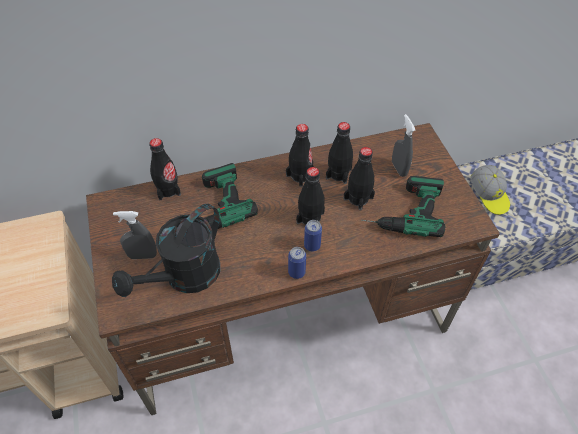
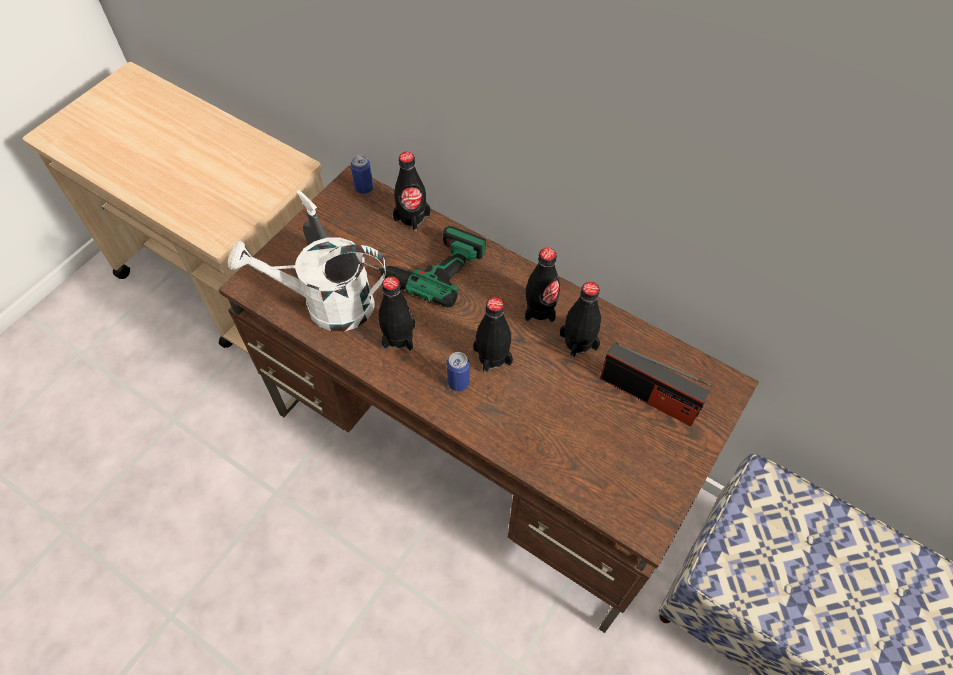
camera: 50 degrees right, 5 degrees up
(185, 277) = (326, 305): black watering can -> white watering can
(296, 272) = (413, 392): can -> can (364, 188)
(358, 198) = (563, 383): black bottle -> black bottle (399, 337)
(399, 168) = (648, 395): grey spray bottle -> radio
(402, 210) = (589, 436): power drill -> none
(488, 195) = (780, 538): cap -> none

